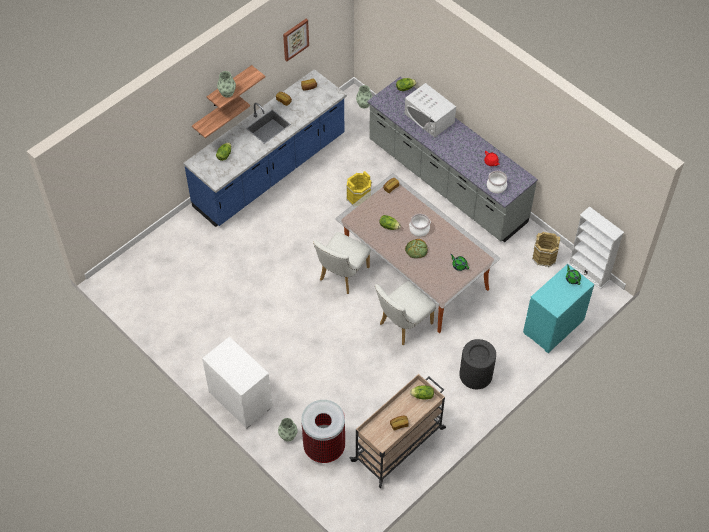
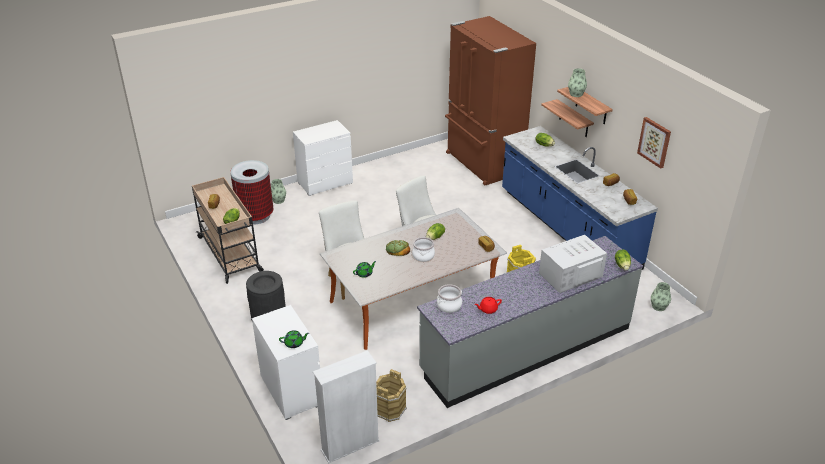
camera: 105 degrees right, 20 degrees down
(162, 257) = (482, 163): none -> brown fridge
(553, 327) = (291, 390): turquoise dresser -> white dresser

